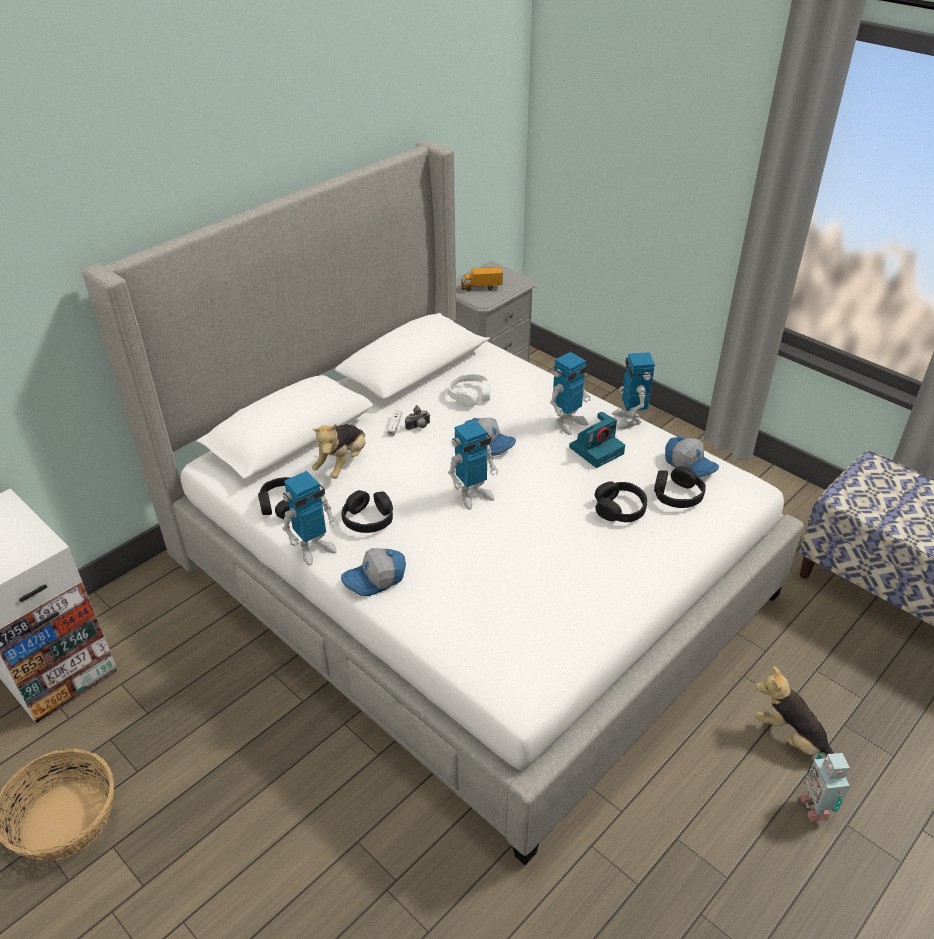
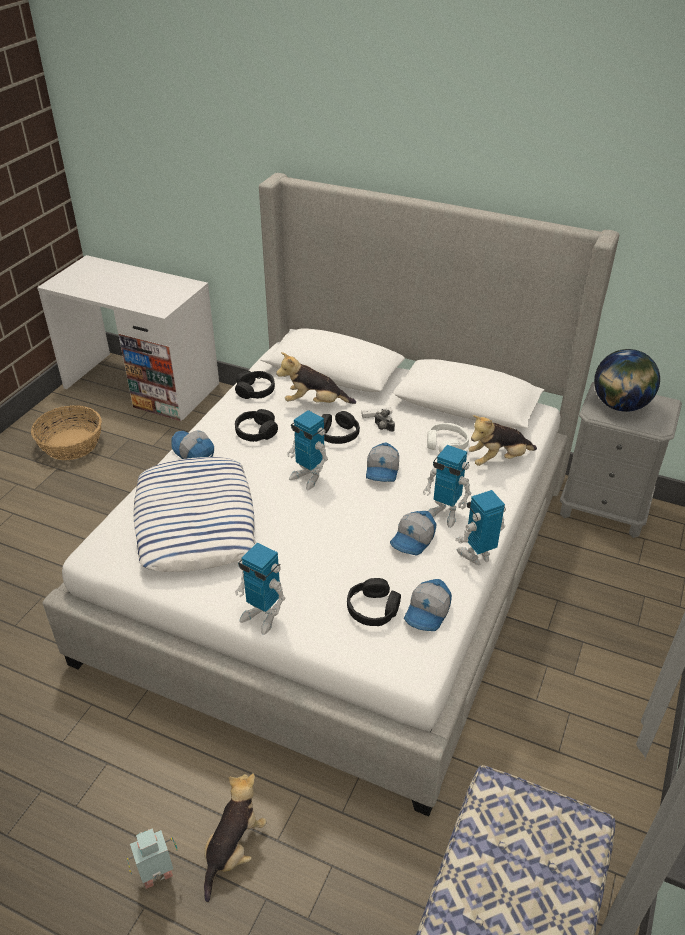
camera: 70 degrees right, 0 degrees up
(314, 549) = (215, 417): toy robot -> toy robot (262, 616)
(481, 288) = (620, 405): toy truck -> globe
(507, 373) = (498, 459): none -> plush toy
(507, 596) = (196, 522): none -> pillow
(597, 449) = (413, 540): camera -> cap
(619, 509) = (333, 571): black headphones -> black headphones (338, 434)

